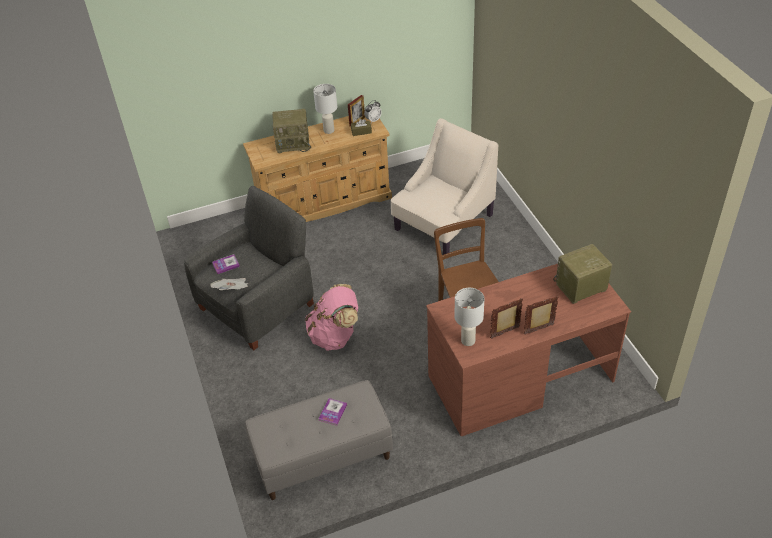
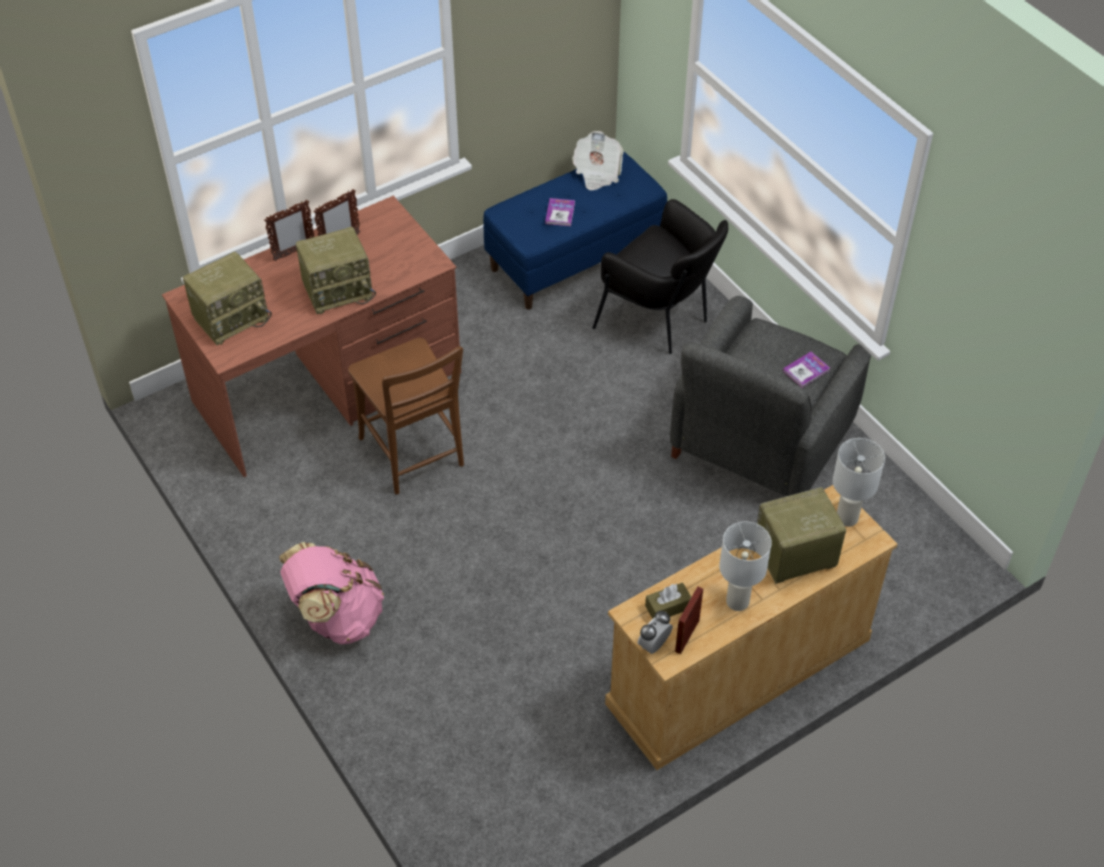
camera: 165 degrees right, 5 degrees up
(232, 290) = (771, 331): newspaper -> newspaper (597, 172)
(281, 394) = (660, 321): none -> black armchair
(322, 458) = (575, 257): grey bench -> blue bench
(335, 336) = (616, 410): pink backpack -> pink backpack (337, 617)
(443, 222) = (488, 656): beige armchair -> none
(467, 340) = (390, 227): white table lamp -> white table lamp (847, 518)
(508, 298) = (338, 290): none -> radio

